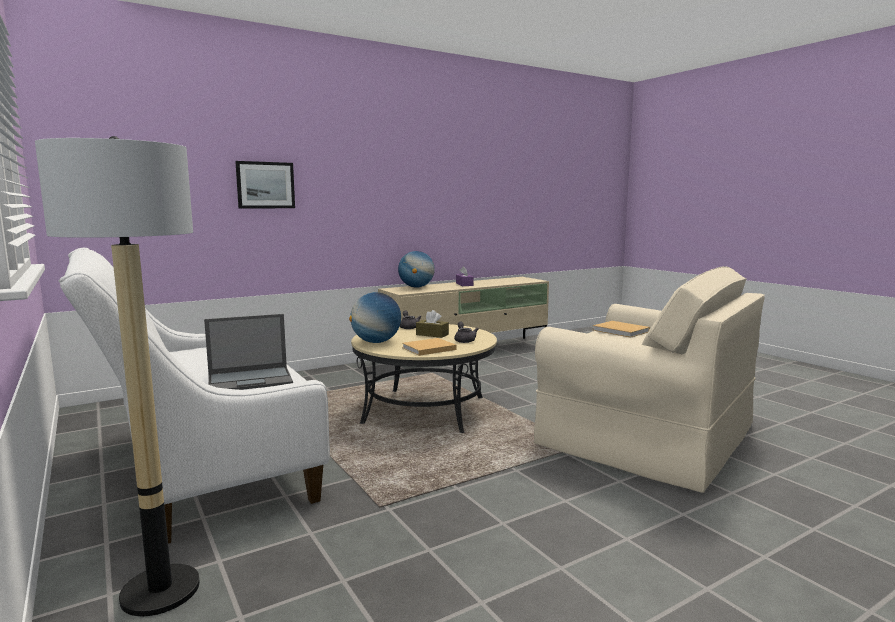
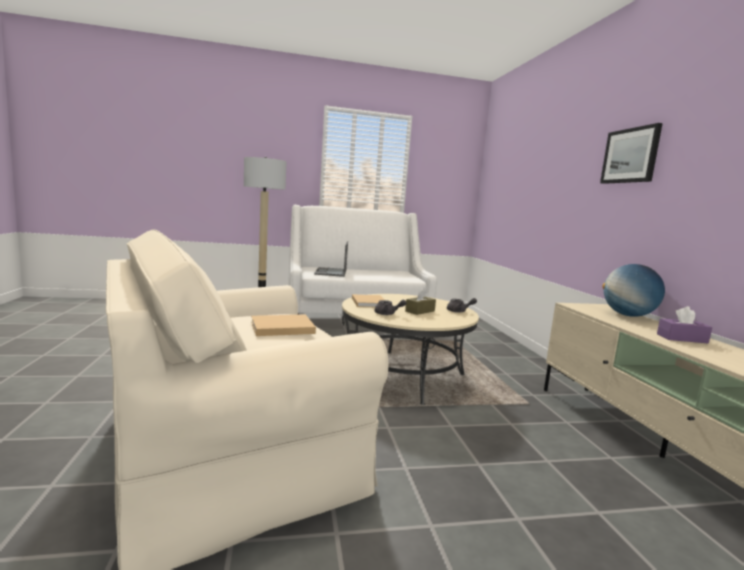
camera: 110 degrees right, 0 degrees up
(265, 185) = (552, 181): picture -> picture (630, 155)
(376, 342) = (405, 298): globe -> none

